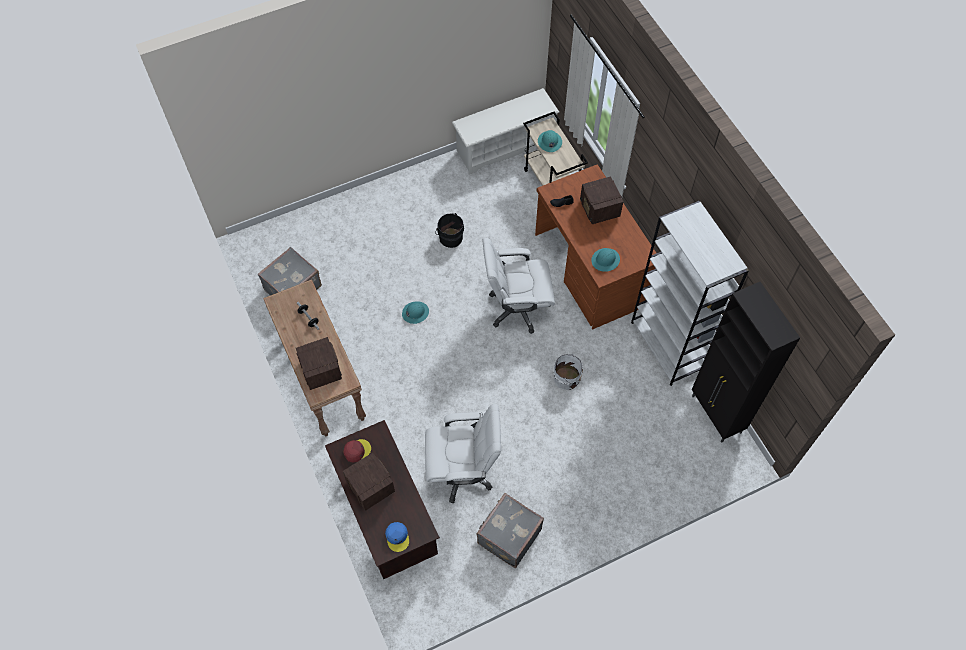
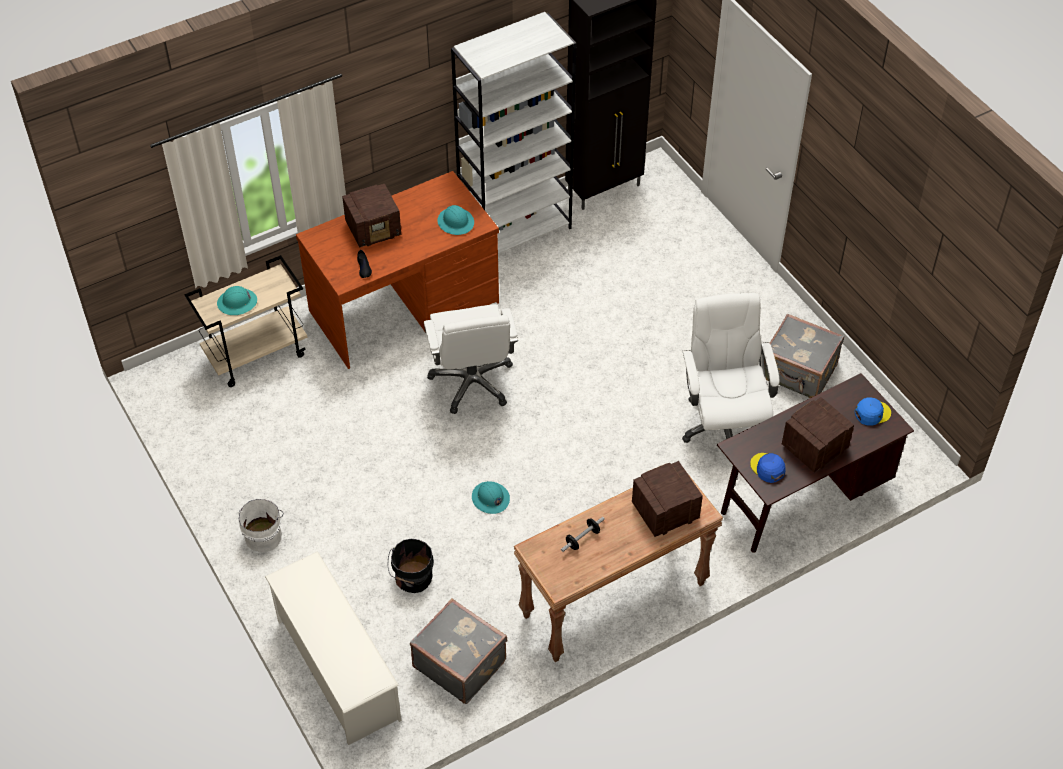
camera: 95 degrees left, 10 degrees down
(357, 450) = (767, 468): red cap -> blue cap
(450, 237) = (355, 468): black bucket -> black bucket (412, 578)
(505, 146) = (183, 413): white shoe rack -> white shoe rack (337, 669)
(567, 379) = (575, 325): white bucket -> white bucket (264, 535)

